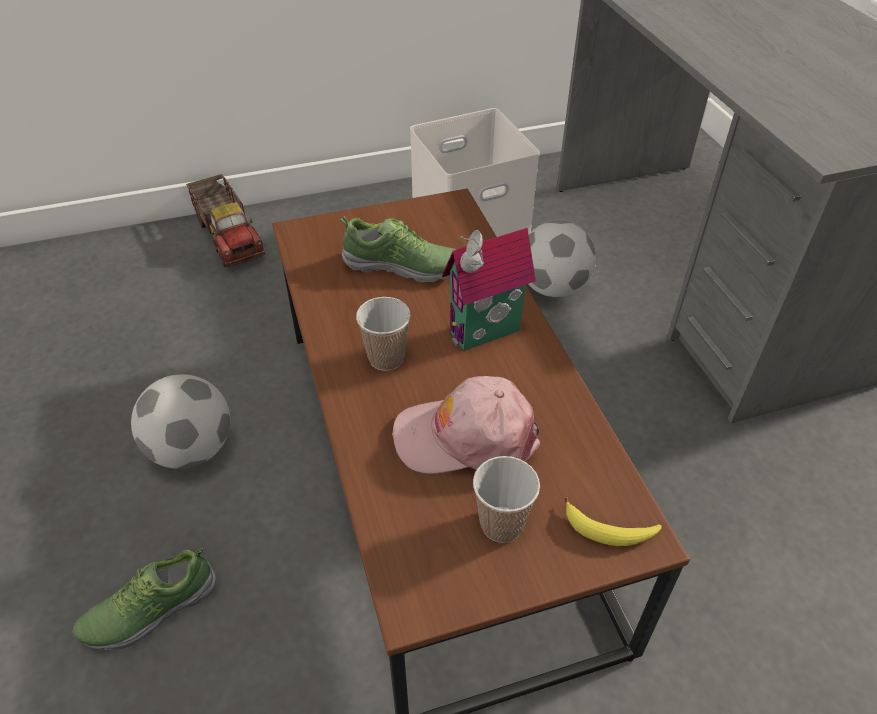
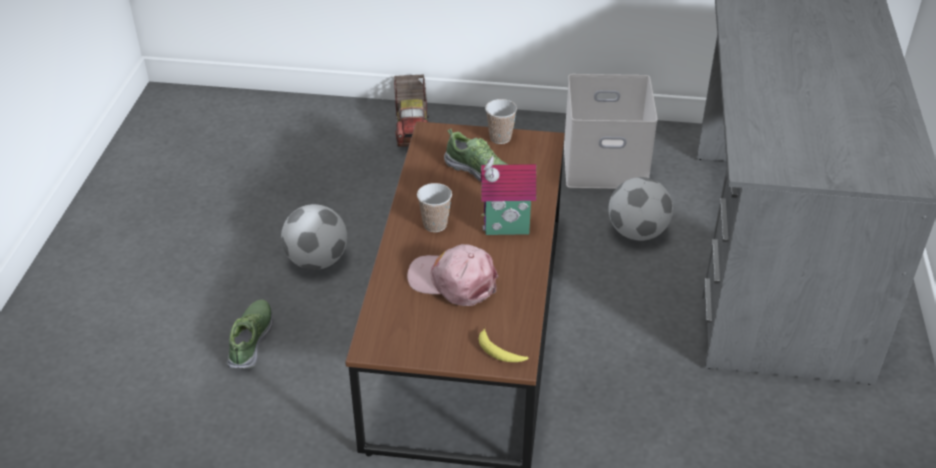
camera: 25 degrees right, 5 degrees down
(150, 608) = (251, 340): shoe -> shoe turned 105 degrees clockwise
(501, 524) = (442, 329): cup -> cup (500, 138)

